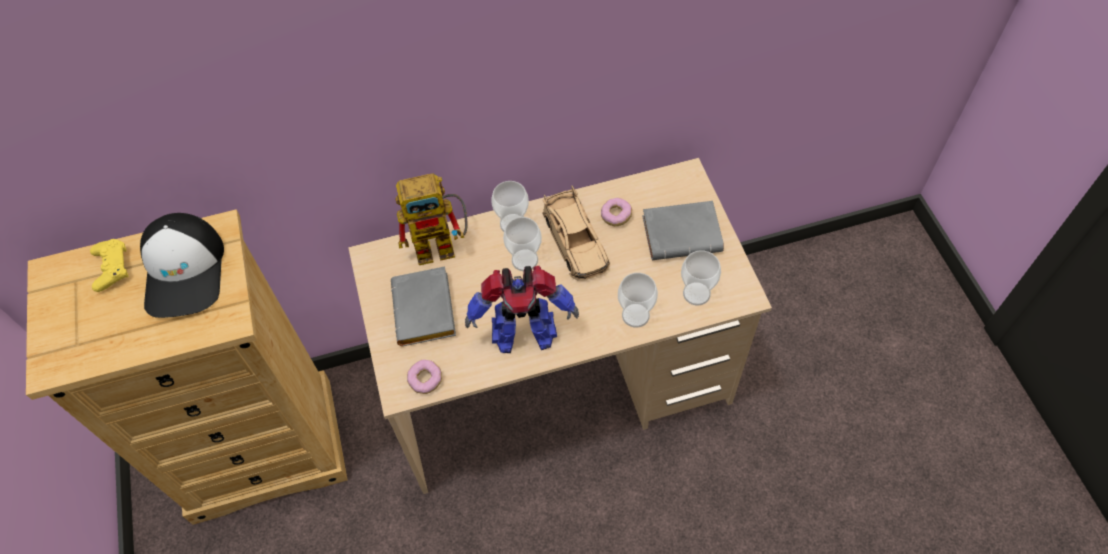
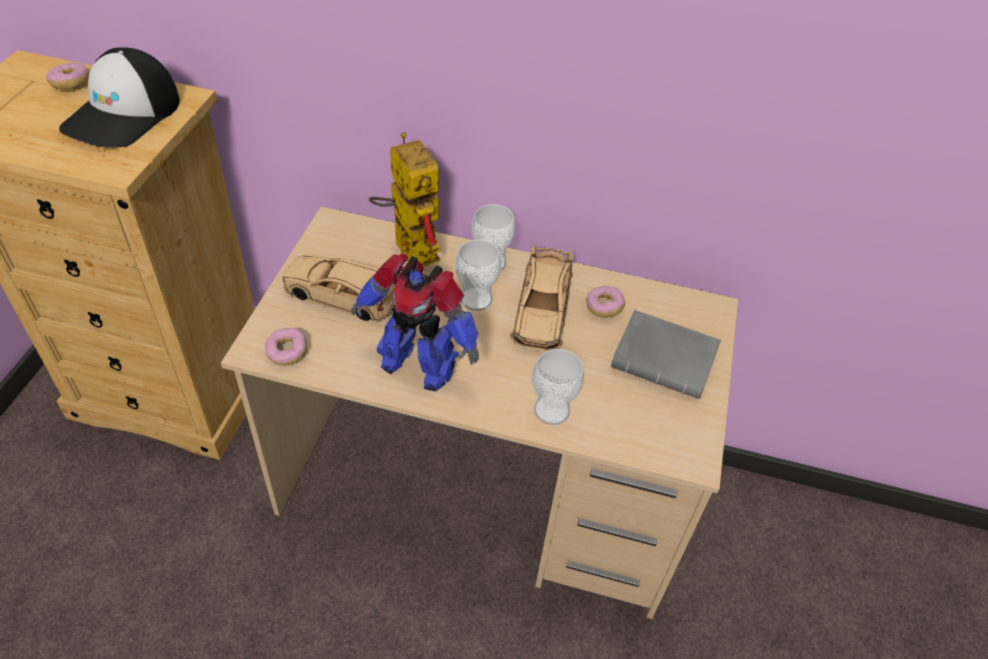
camera: 25 degrees right, 10 degrees down
(111, 268) = (71, 84): yellow game controller -> donut
(427, 312) = (342, 294): grey book -> beige toy car
(443, 245) = (408, 246): toy robot -> toy robot turned 135 degrees counterclockwise
(696, 293) = (638, 426): cup -> none

